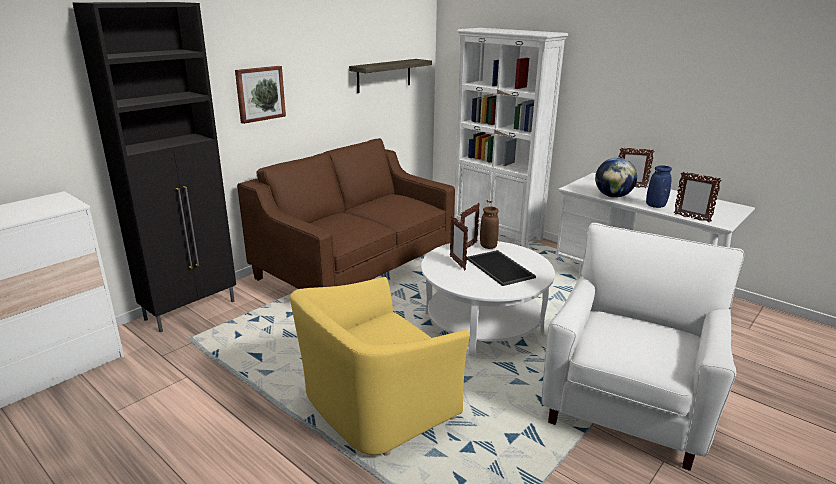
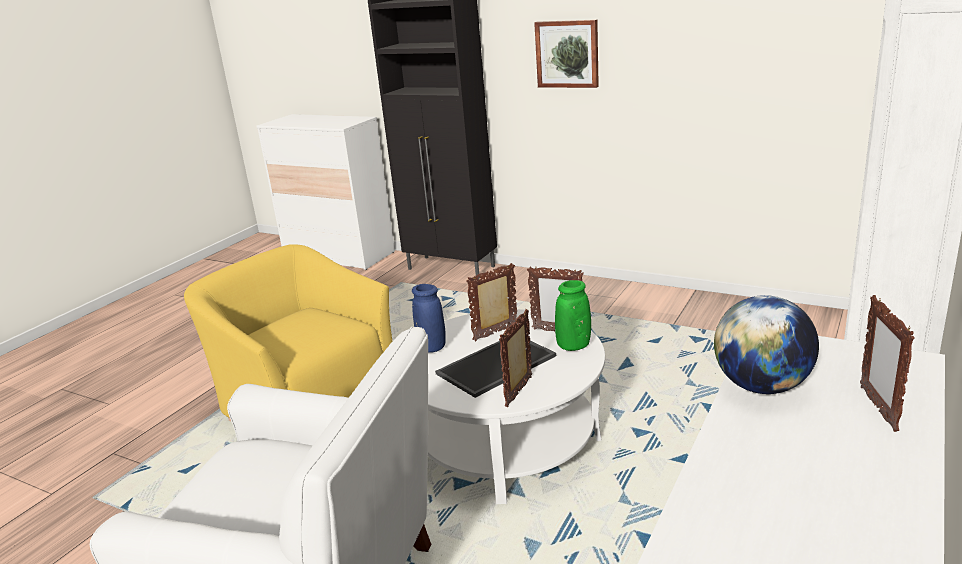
camera: 80 degrees right, 0 degrees up
(355, 267) = (608, 317): brown sofa -> none
(384, 75) = (809, 48): shelf -> none
(488, 246) = (573, 346): brown vase -> green vase
(655, 206) = (743, 445): blue vase -> blue vase (431, 347)
(691, 218) = (689, 499): picture frame -> picture frame (519, 392)

